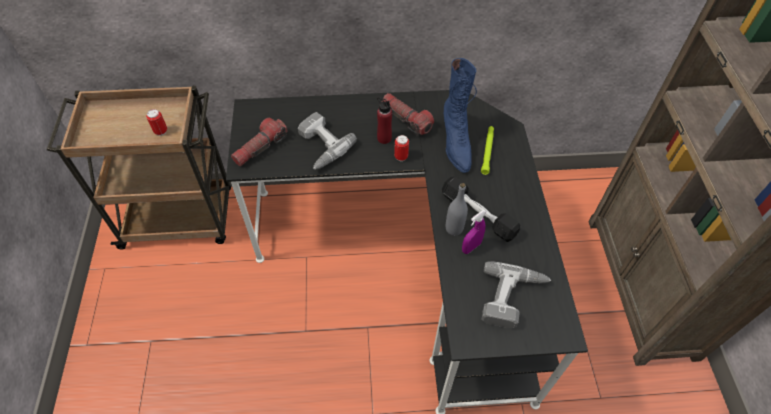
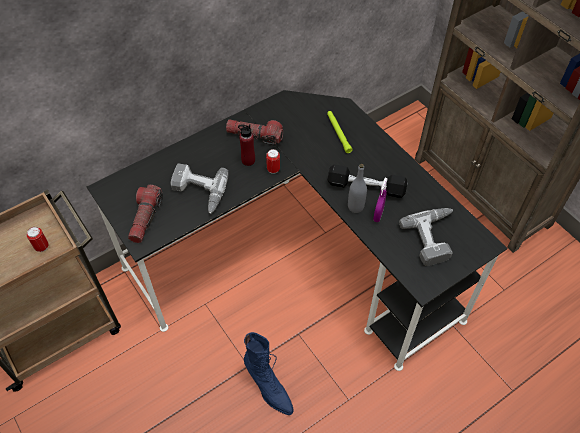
camera: 30 degrees left, 0 degrees up
(456, 144) = (310, 139): blue boot -> blue boot (268, 388)

